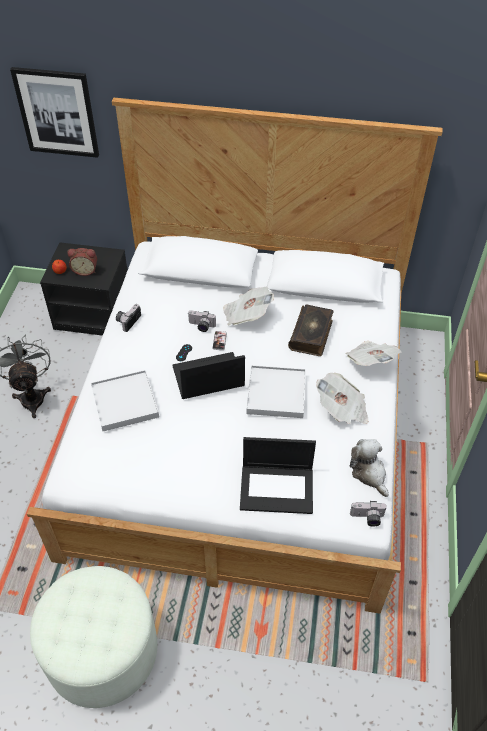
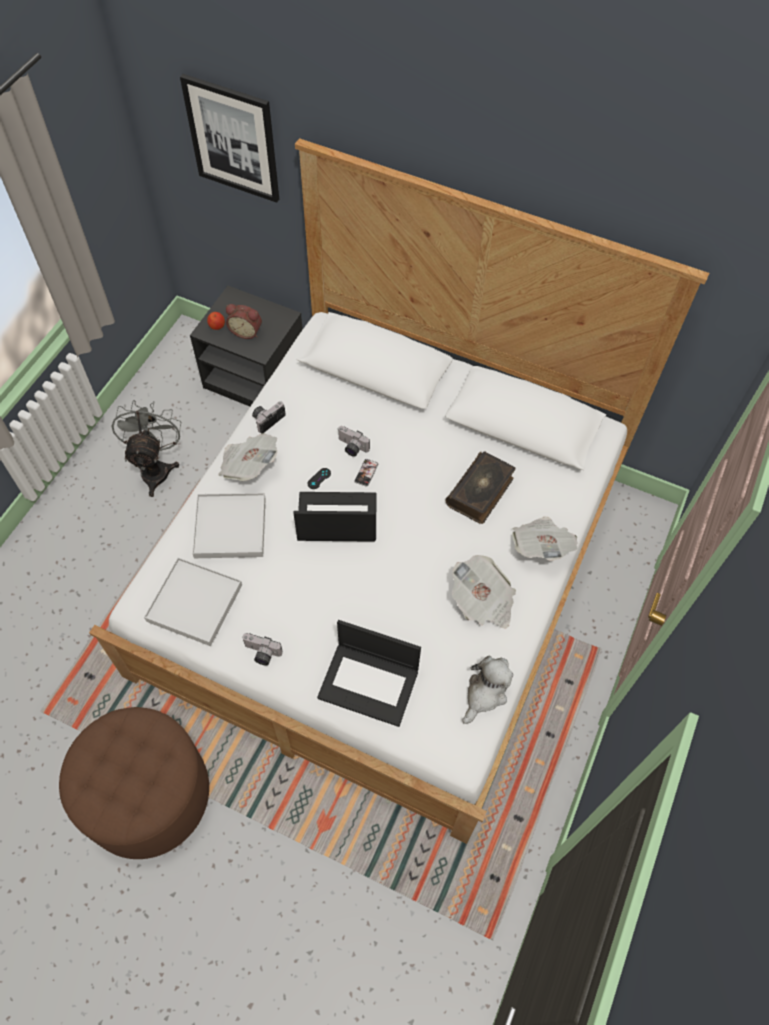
camera: 15 degrees right, 10 degrees up
(102, 650) = (147, 794): white ottoman -> brown ottoman
(246, 315) = (411, 445): newspaper -> newspaper (249, 465)
(276, 394) = (409, 561): white tray -> white tray (194, 603)
(367, 518) = (461, 750): camera -> camera (261, 654)
(369, 473) = (485, 693): plush toy -> plush toy turned 45 degrees clockwise

